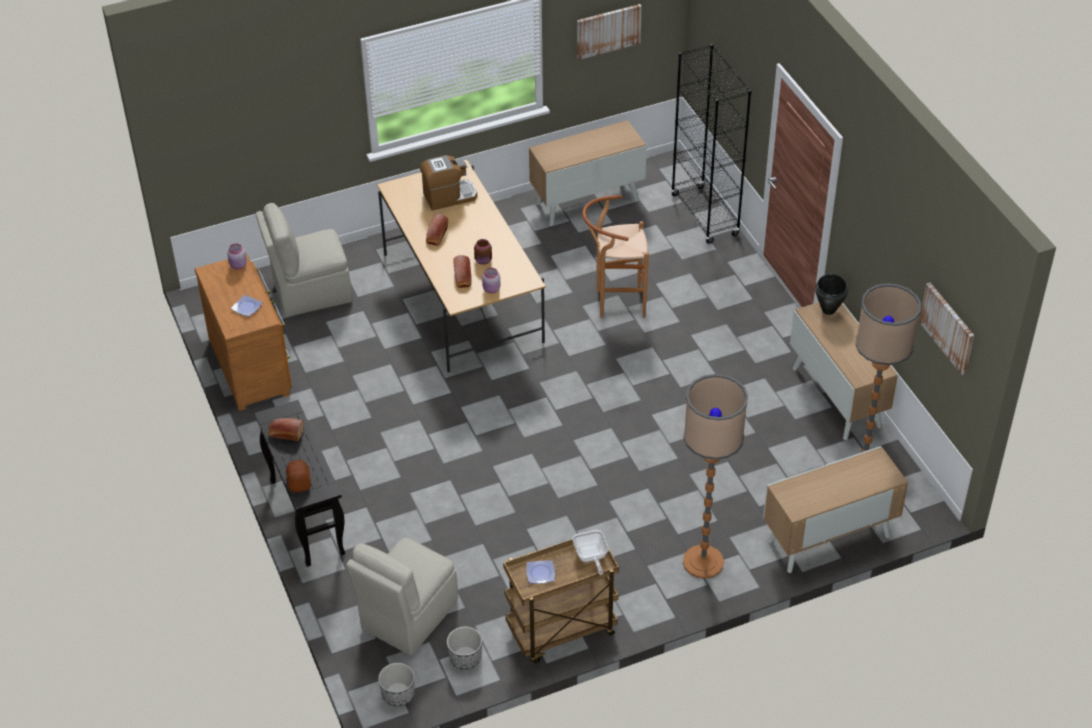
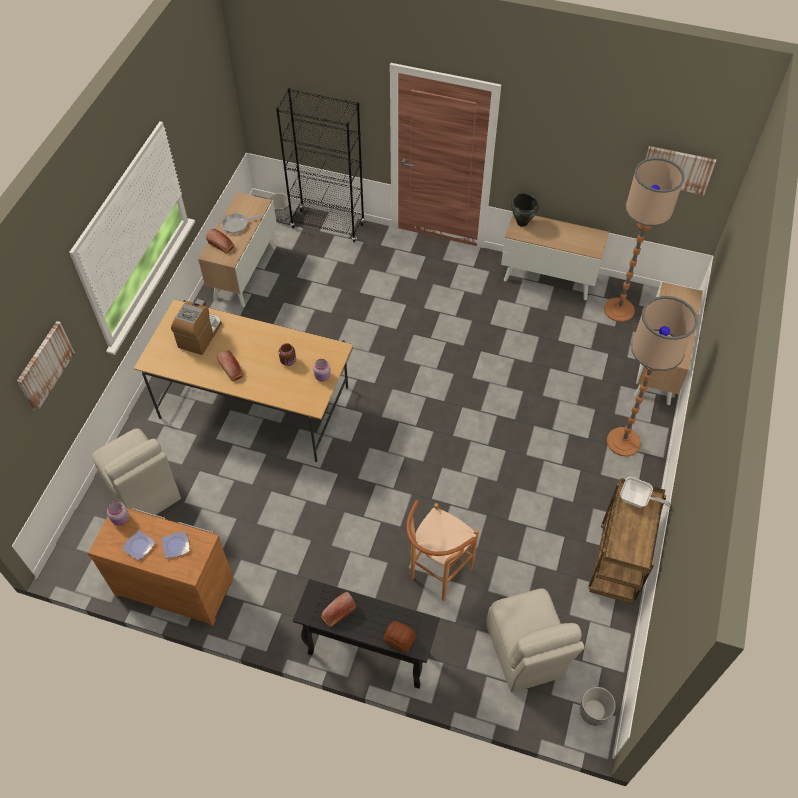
camera: 50 degrees left, 10 degrees up
(310, 293) = (143, 491): beige chair -> beige chair turned 60 degrees counterclockwise
(463, 278) = (292, 385): bread -> bread (221, 245)
(465, 658) = (594, 641): planter -> planter (280, 215)
(540, 573) = (627, 541): plate -> plate (138, 546)
(591, 143) = (236, 225): none -> frying pan
(608, 30) = (202, 126): picture -> picture (45, 365)
(615, 303) = (353, 325): brown stool -> brown stool (436, 577)

